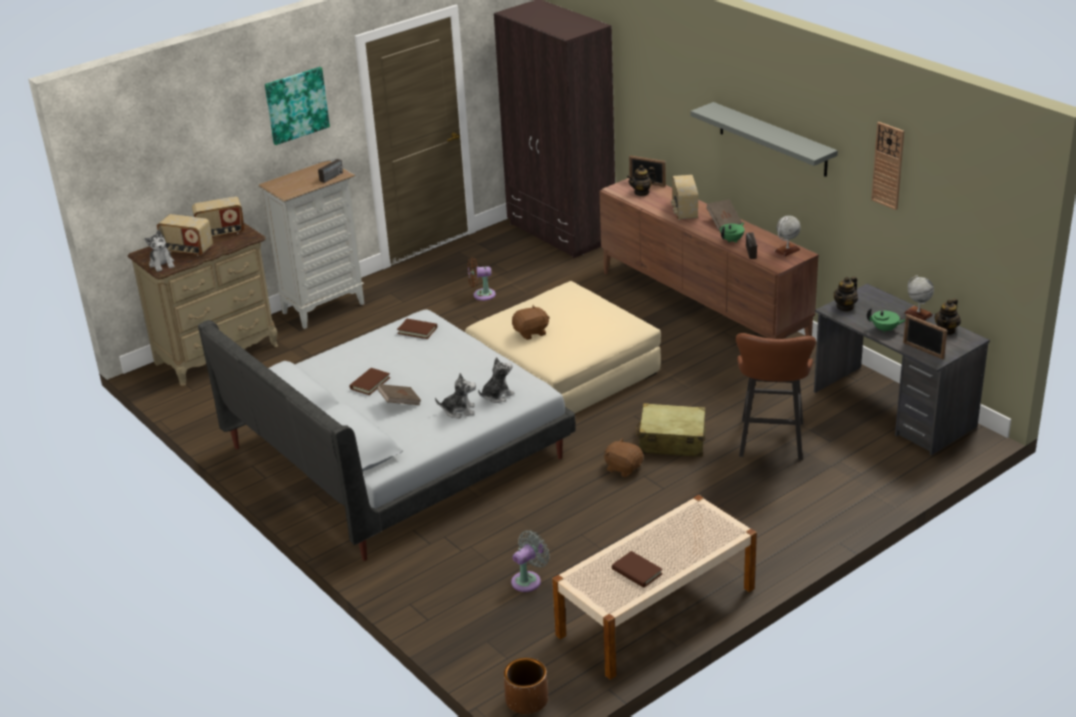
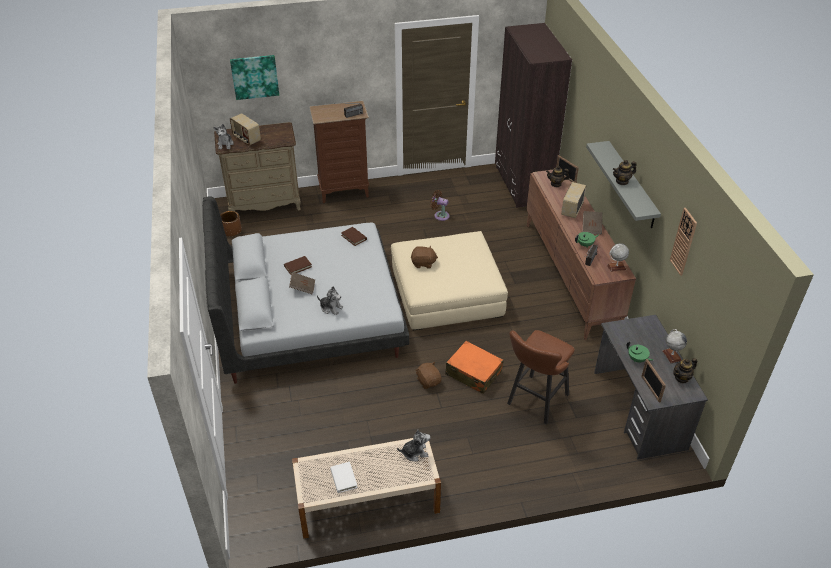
camera: 25 degrees right, 10 degrees up
(221, 233) = (273, 132): radio -> none
(296, 105) = (344, 61): picture -> picture (255, 76)
(325, 308) = (345, 192): white dresser -> brown dresser
(497, 396) = (361, 306): plush toy -> plush toy (414, 452)
(526, 700) = (246, 528): brown planter -> brown planter (231, 230)
(528, 580) = (312, 440): grey fan -> none
(637, 572) = (343, 478): brown book -> white book
(671, 441) = (473, 373): beige suitcase -> orange suitcase
(845, 307) = (624, 329): teapot -> teapot (622, 181)

